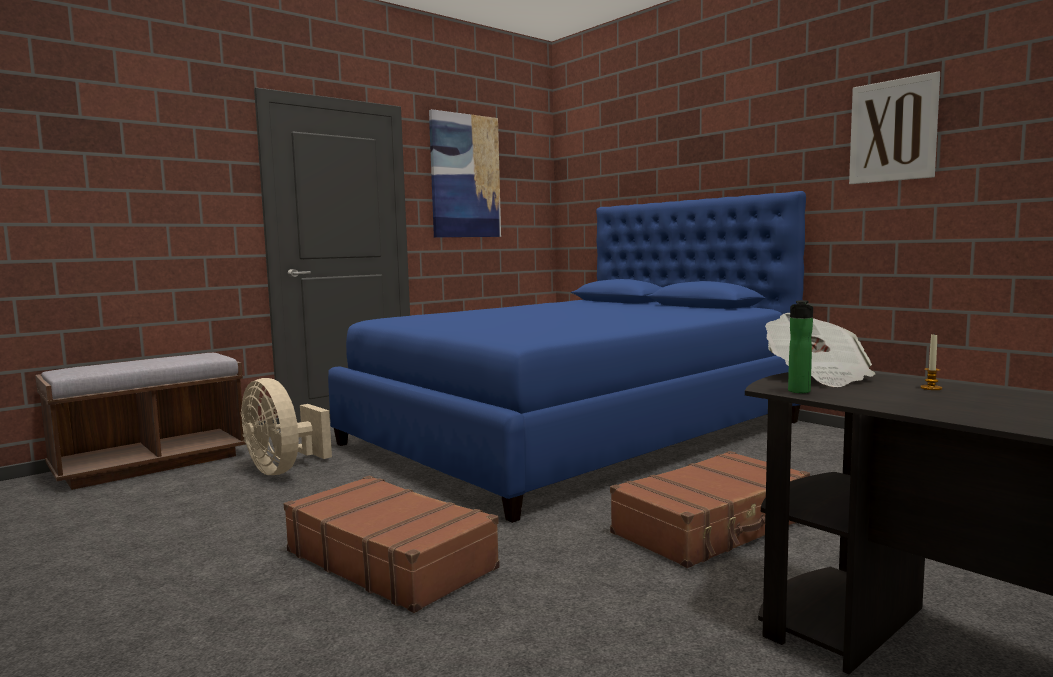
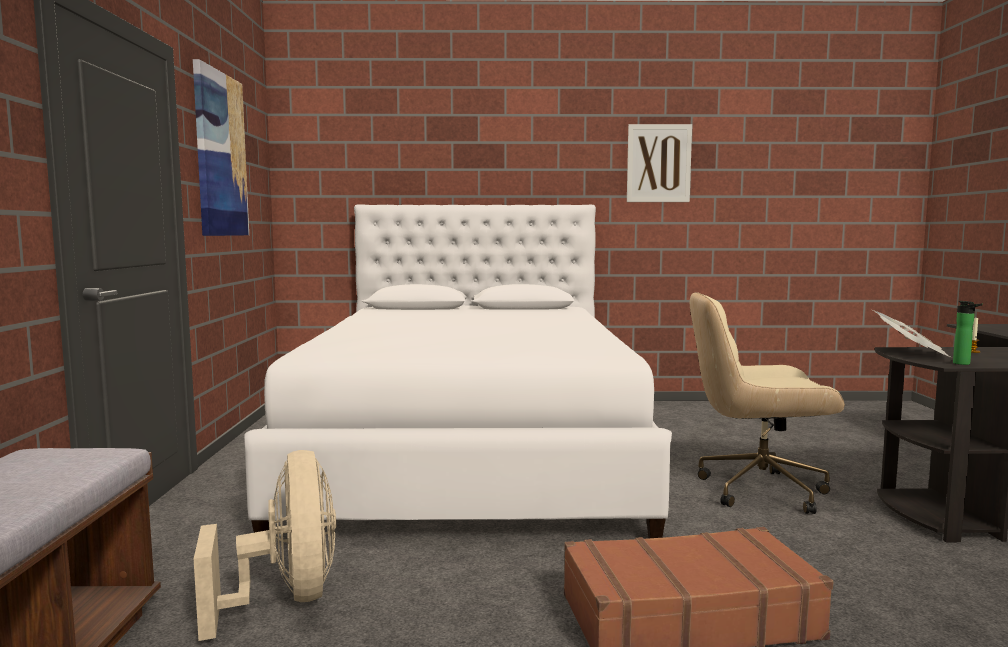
camera: 50 degrees left, 0 degrees up
(283, 470) = (286, 598): beige fan -> beige fan turned 105 degrees counterclockwise
(575, 432) = (471, 452): blue bed -> white bed
(713, 526) = (756, 491): brown suitcase -> beige office chair

